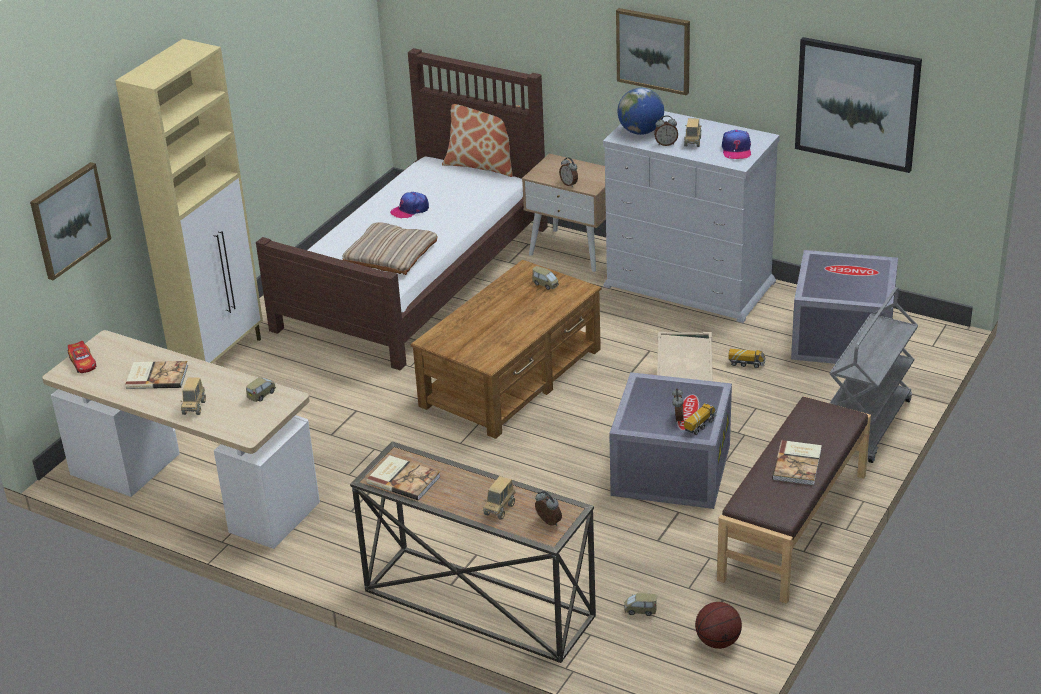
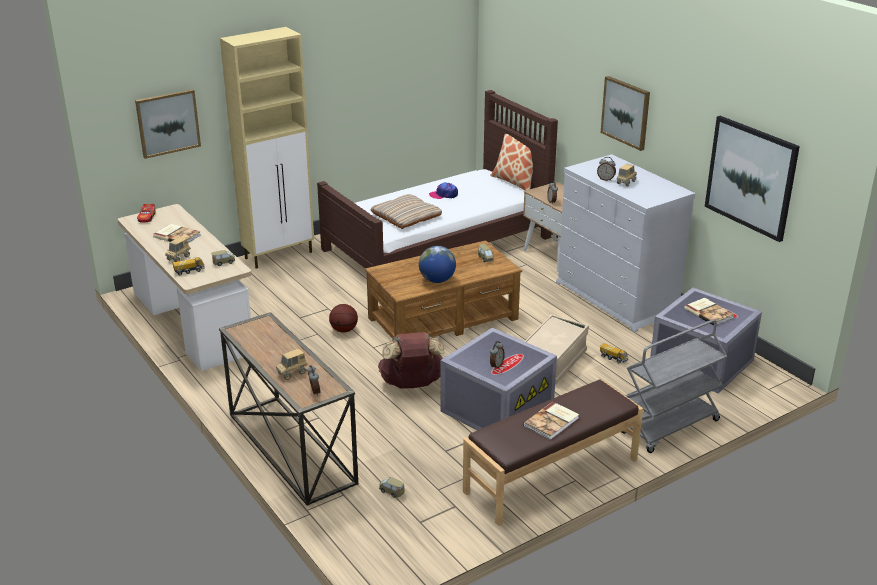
camera: 25 degrees right, 5 degrees down
(404, 479) = (253, 336): book -> book (709, 313)
(549, 474) = (412, 384): none -> brown backpack
(641, 131) = (596, 168): globe -> globe (437, 280)
(700, 425) = (507, 375): toy truck -> toy truck (189, 271)
(717, 642) = (425, 533): basketball -> basketball (344, 330)
(736, 150) = (653, 194): cap -> none

